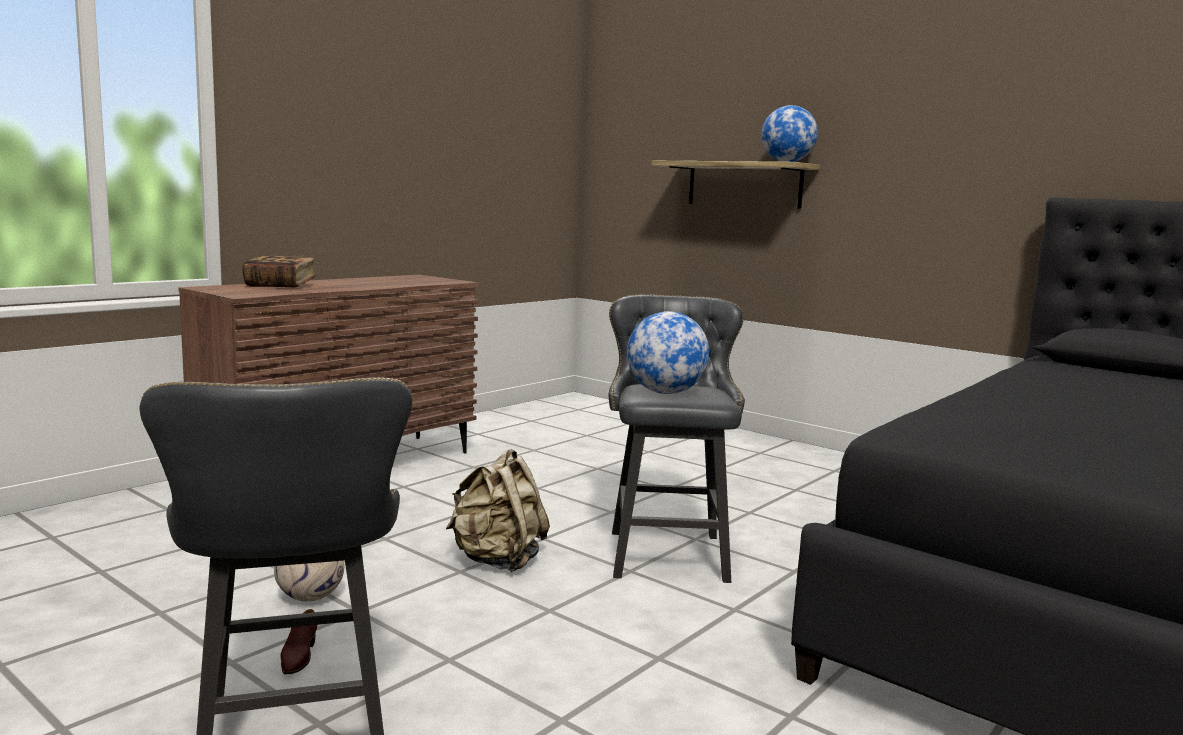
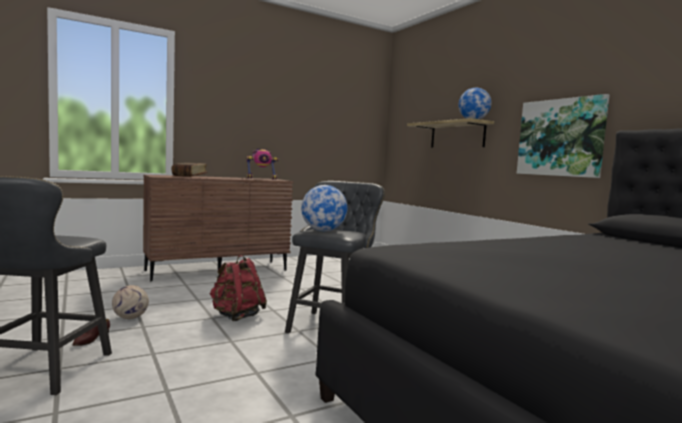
camera: 20 degrees right, 5 degrees down
(405, 278) = (261, 178): none -> toy robot
(498, 561) = (236, 316): beige backpack -> red backpack
(944, 200) = (560, 137): none -> picture

